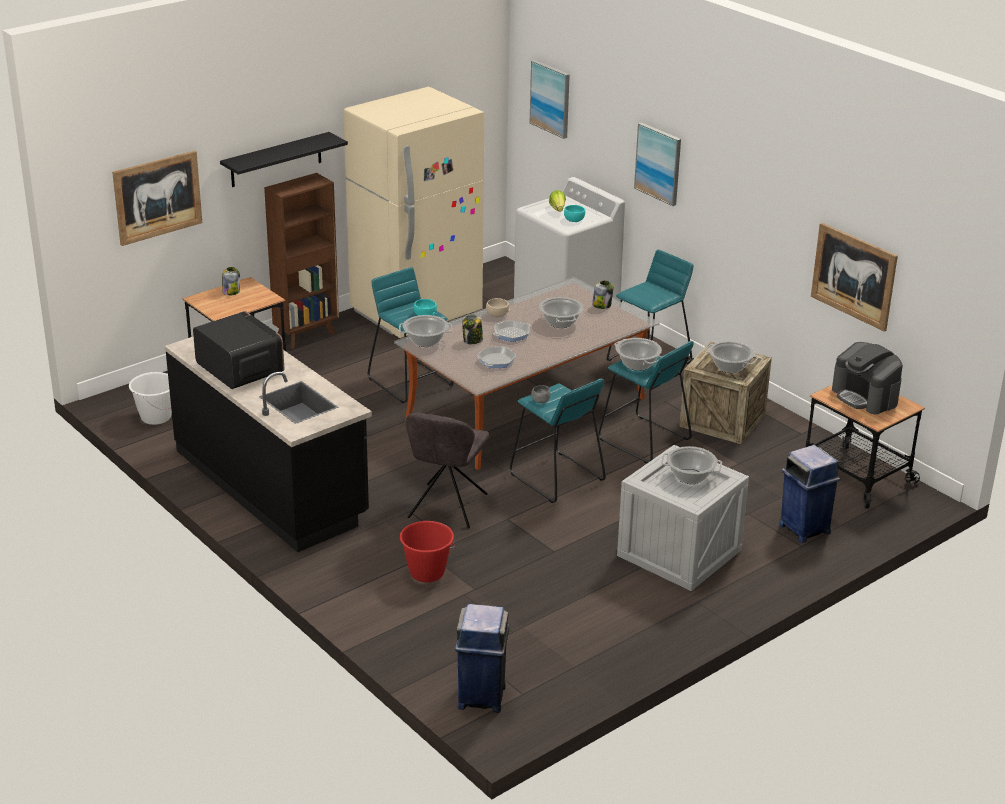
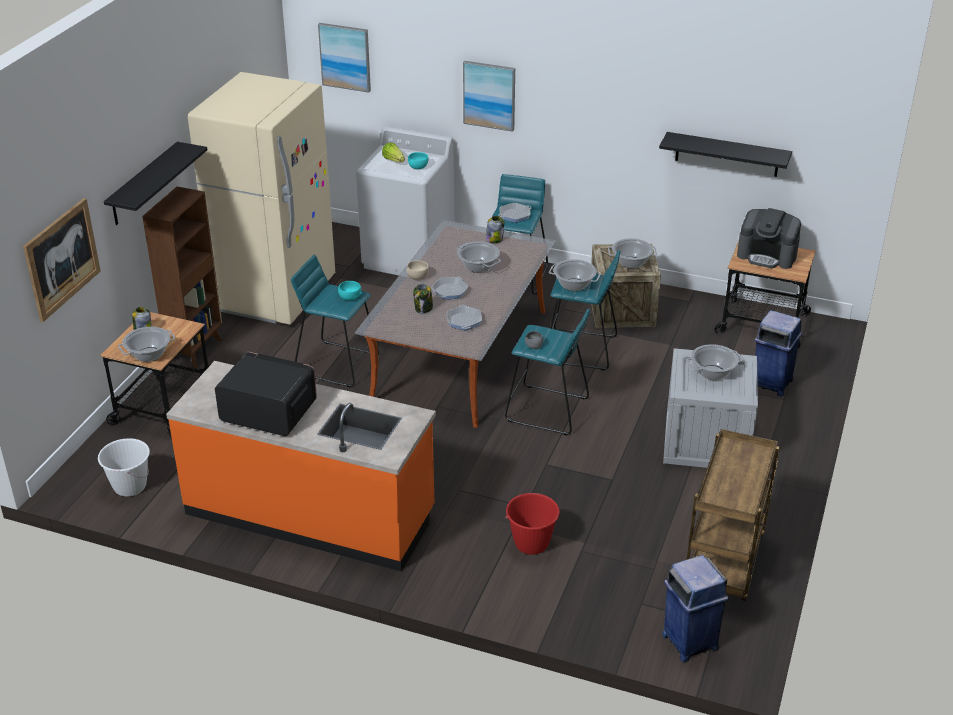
camera: 30 degrees left, 5 degrees up
(271, 484) = (310, 513): black counter -> orange counter
(426, 341) = (384, 323): cooking pot -> cooking pot (149, 354)
(446, 508) = (487, 474): grey chair -> none
(583, 653) = (725, 564): none -> brown cart
(650, 292) = (514, 215): none -> frying pan
(853, 276) = (727, 154): picture -> black shelf

